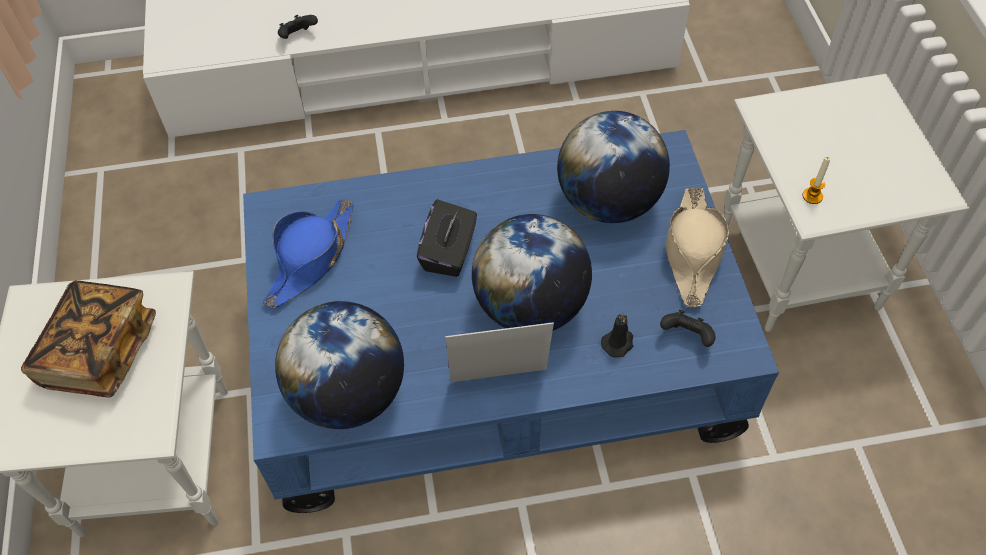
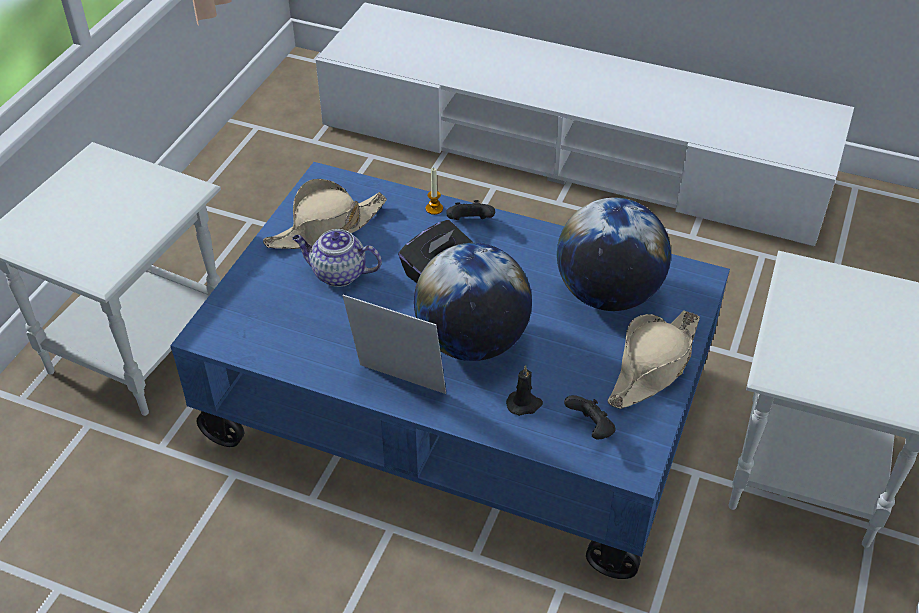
camera: 30 degrees right, 10 degrees down
(99, 352) = (112, 210): book -> none
(298, 36) = (457, 74): black game controller -> black game controller (470, 223)
(311, 258) = (326, 228): blue hat -> beige hat
(349, 394) = (275, 335): globe -> none
(359, 301) = (338, 274): none -> teapot
(812, 196) = (786, 357): candle -> candle (434, 209)

